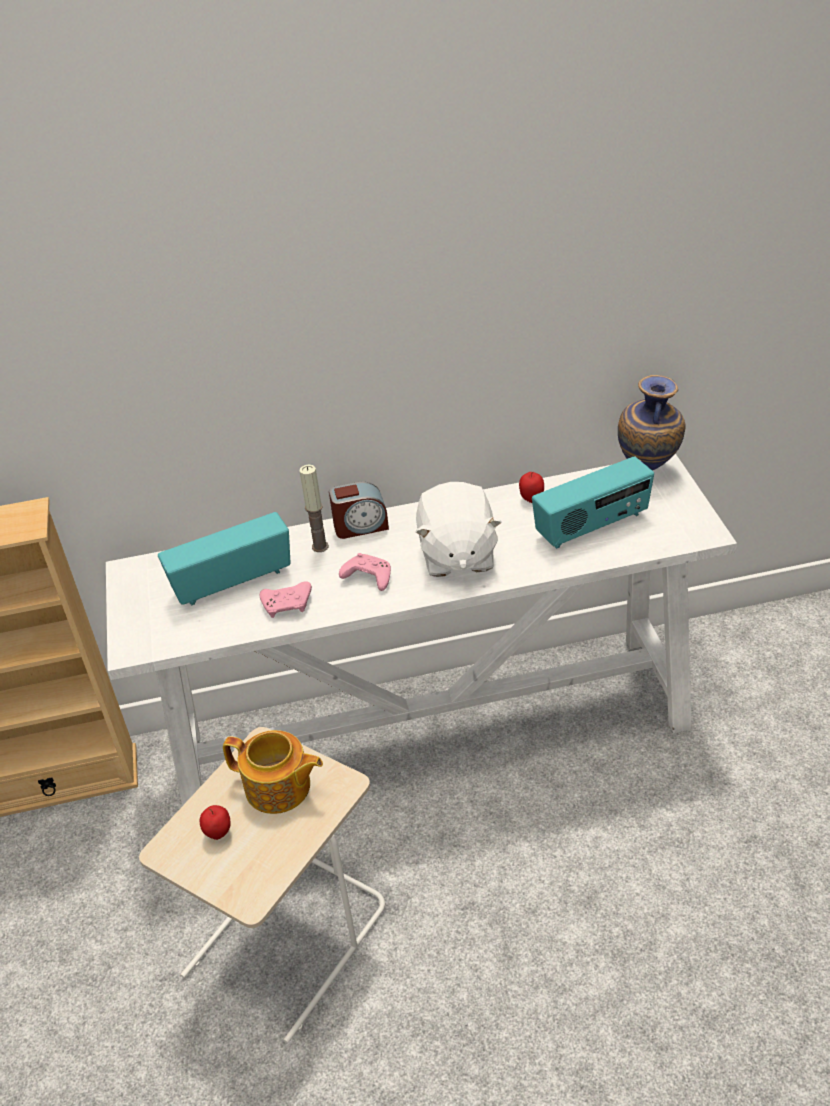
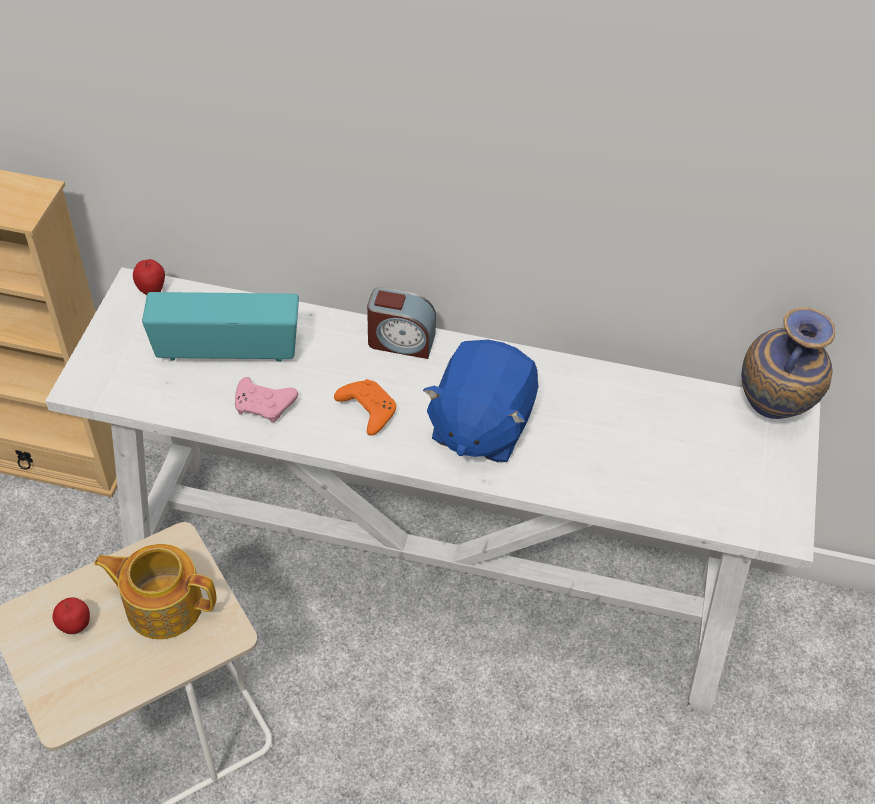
camera: 20 degrees right, 10 degrees up
(279, 788) = (163, 604): teapot -> teapot turned 150 degrees clockwise
(320, 546) = (342, 347): candle -> none
(367, 578) = (366, 411): pink game controller -> orange game controller
(456, 555) = (479, 426): white plush toy -> blue plush toy
(531, 499) = (609, 391): apple -> apple (152, 290)
(592, 526) = (655, 459): radio -> none

